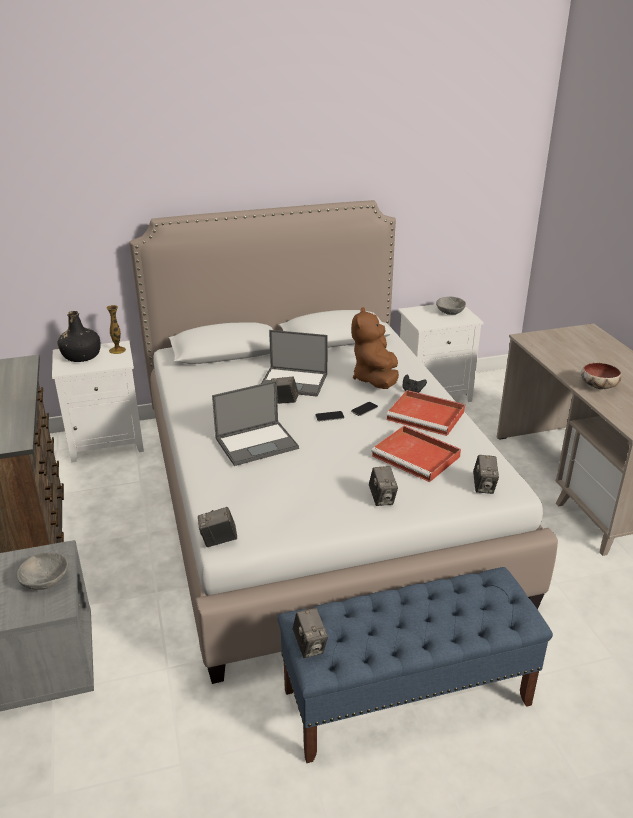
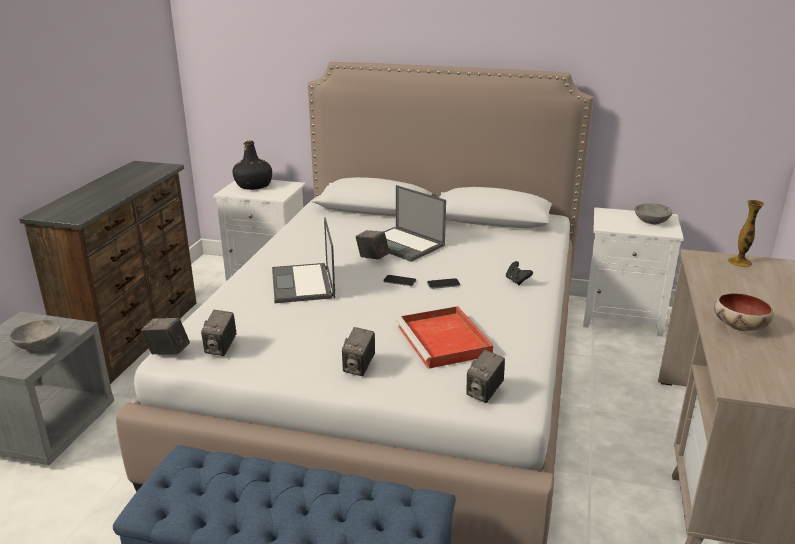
camera: 30 degrees right, 5 degrees down
(117, 350) = (286, 187): vase -> vase (739, 262)
(257, 443) = (303, 284): laptop -> laptop turned 75 degrees clockwise
(310, 646) = (160, 483): camera -> camera (221, 348)
(375, 379) = (489, 262): brown plush toy -> none
(427, 416) = (504, 307): red tray -> none

